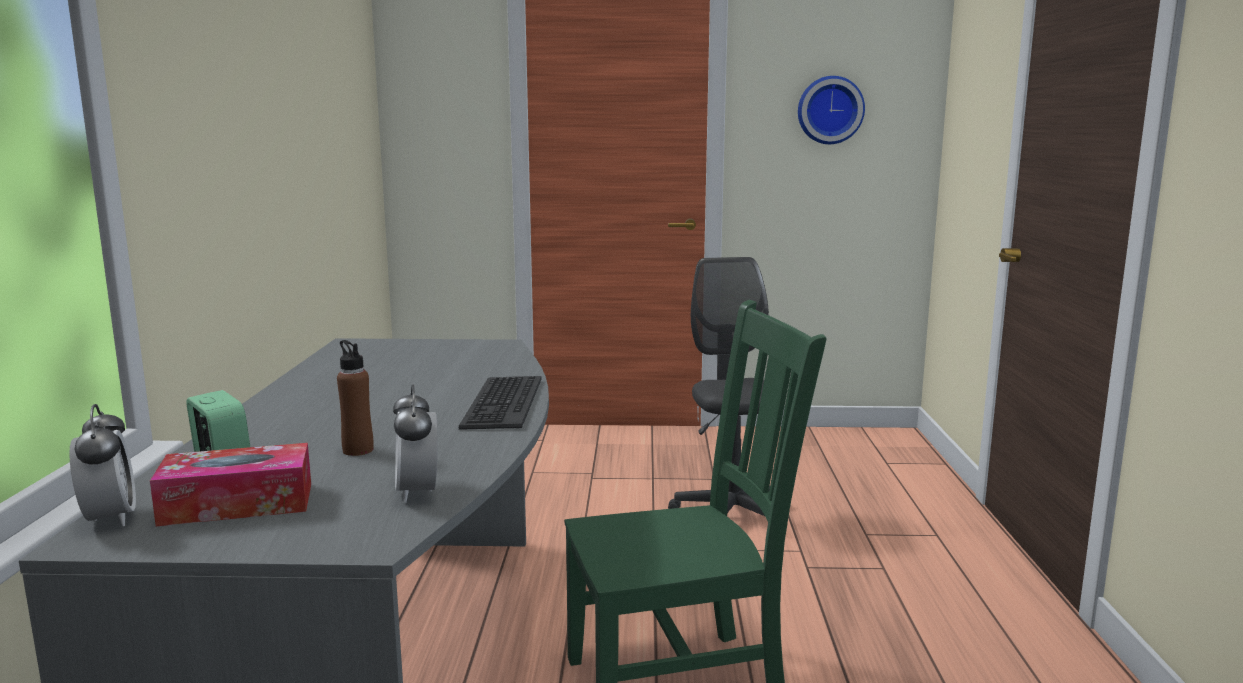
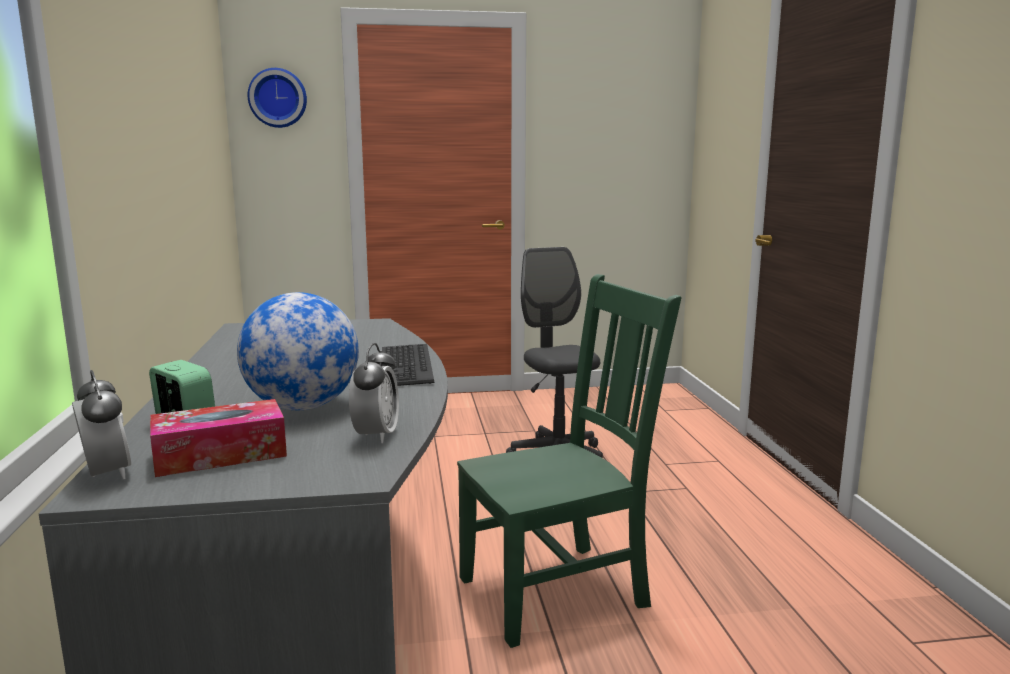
camera: 10 degrees left, 0 degrees up
(358, 450) = (302, 407): brown bottle -> globe
(418, 492) = (376, 435): alarm clock -> alarm clock turned 150 degrees counterclockwise
(829, 110) = (608, 131): wall clock -> wall clock (278, 98)

